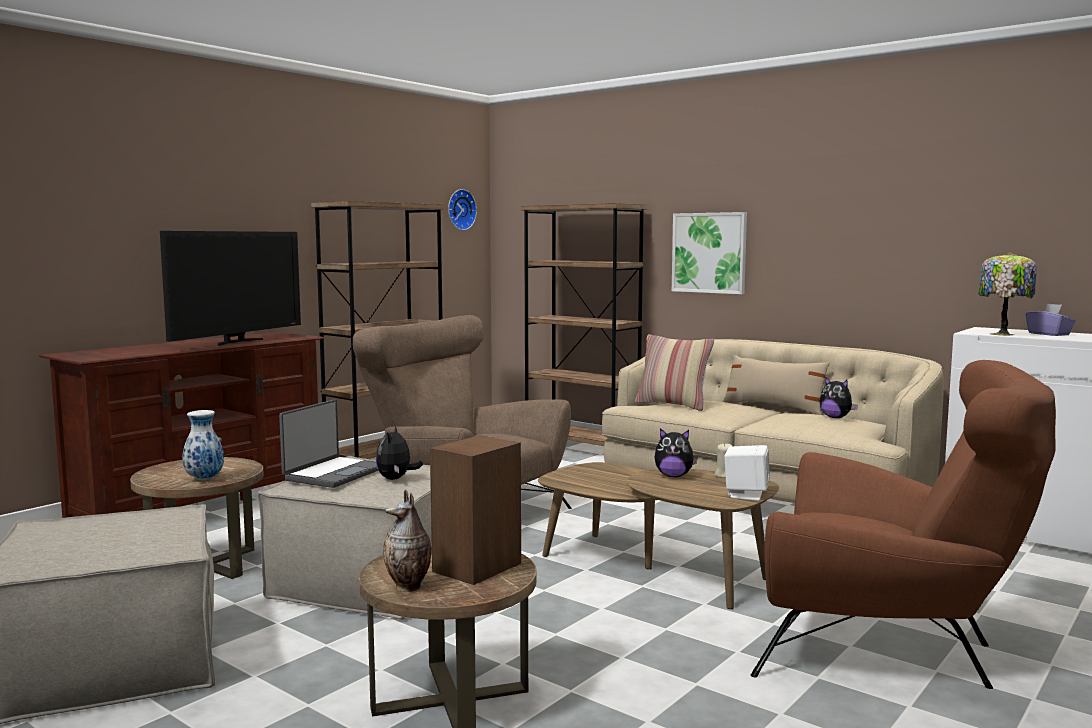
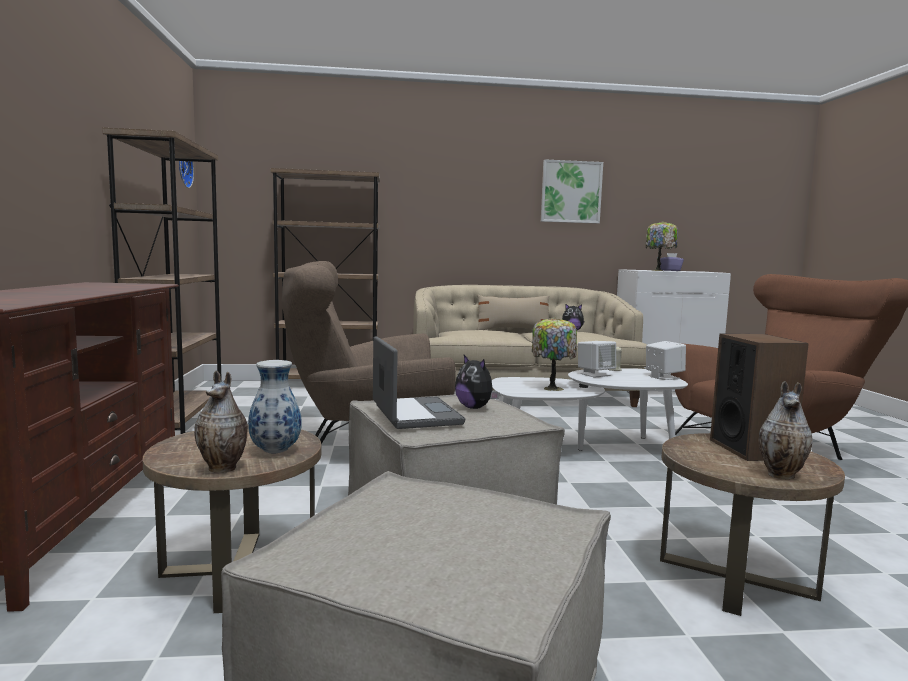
camera: 45 degrees left, 0 degrees up
(156, 481) = (224, 468): none -> vase
(237, 342) = (104, 288): television -> none
(608, 483) = (552, 388): none -> table lamp
(653, 568) = (582, 449): brown coffee table -> white coffee table
(673, 405) = (464, 333): pillow -> none
(673, 476) = (595, 374): plush toy -> white speaker
(709, 253) = (435, 219): picture -> picture (571, 192)

